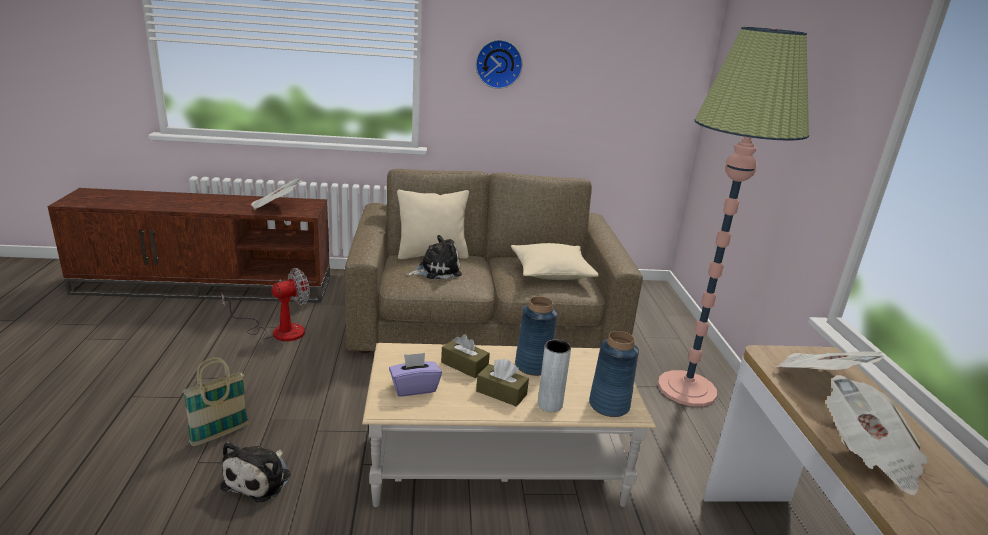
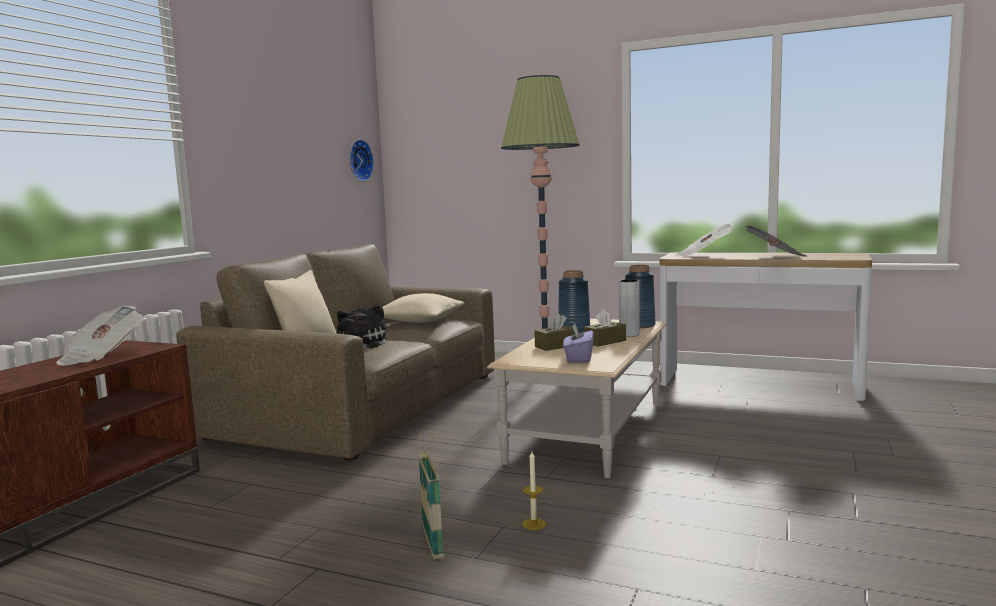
camera: 60 degrees left, 15 degrees down
(260, 479) = (534, 524): plush toy -> candle
(278, 331) = (233, 499): fan -> none
(498, 64) = (250, 146): wall clock -> wall clock (358, 160)

